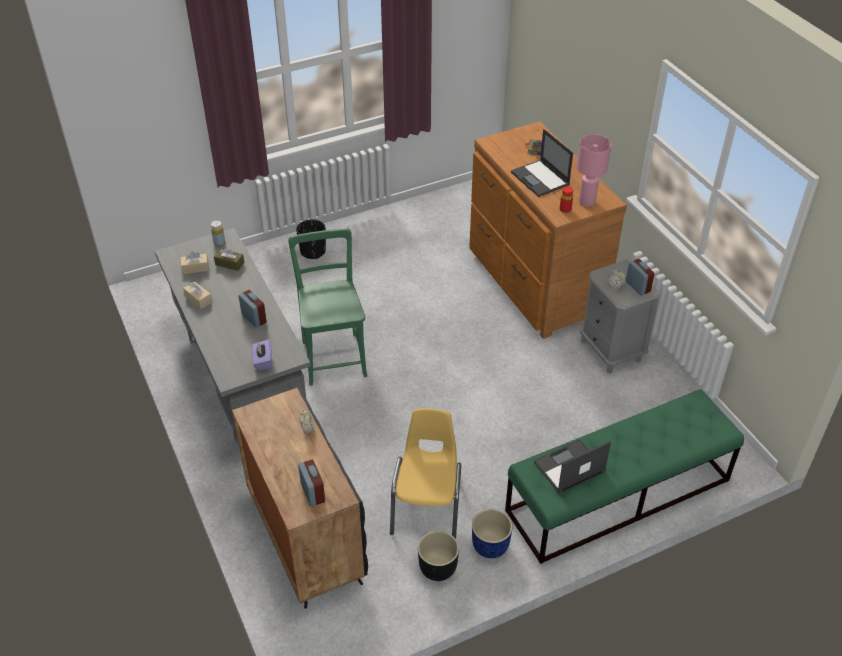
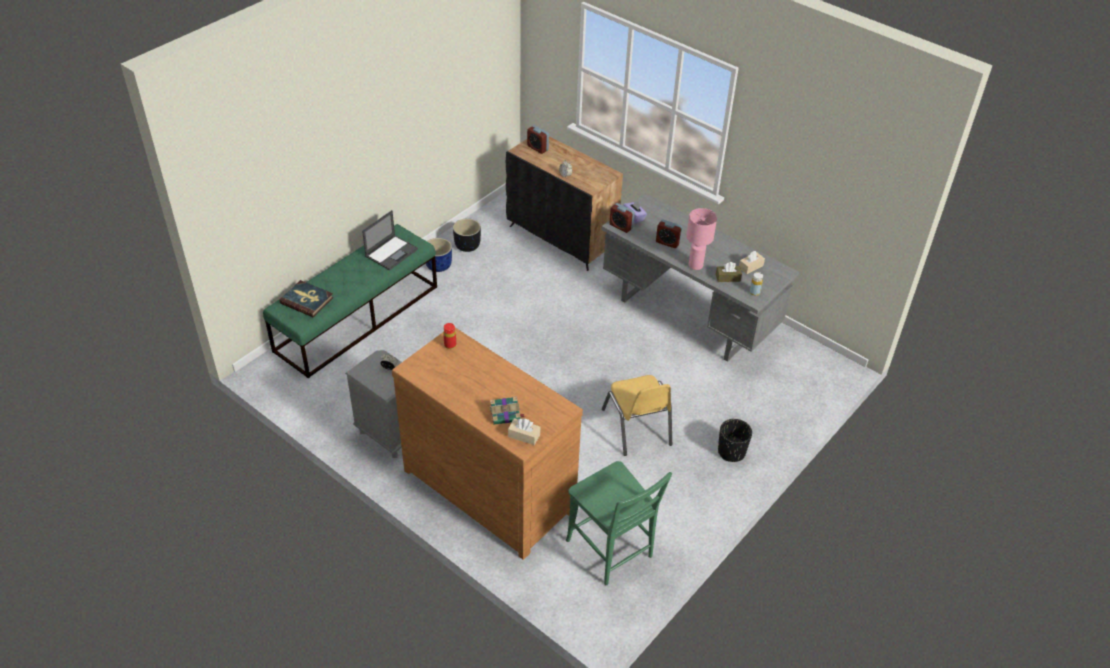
camera: 155 degrees right, 0 degrees up
(198, 299) = (722, 244): beige tissue box -> beige tissue box (524, 435)
(333, 355) = (631, 355): green chair -> green chair (612, 552)
(427, 505) = (492, 275): yellow chair -> yellow chair (637, 427)
(540, 179) = (488, 375): laptop -> none
(587, 201) = (432, 361): pink table lamp -> pink table lamp (695, 266)
(637, 286) = (368, 372): alarm clock -> alarm clock (621, 226)
(689, 428) = (307, 300): none -> book

